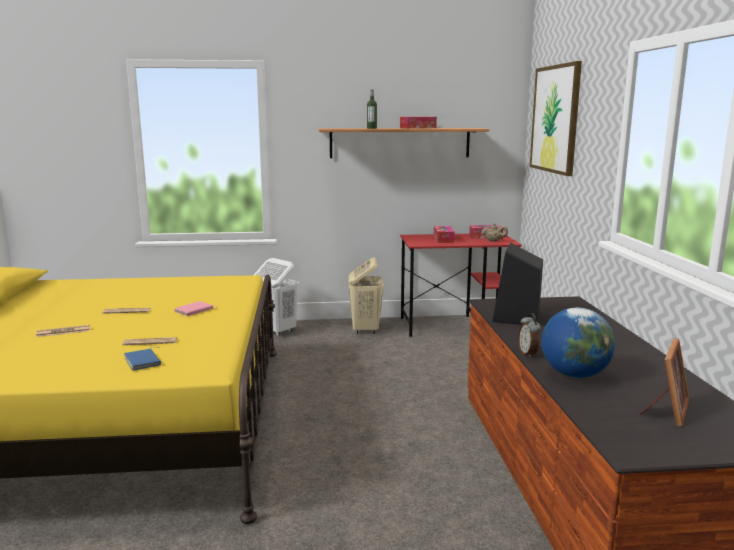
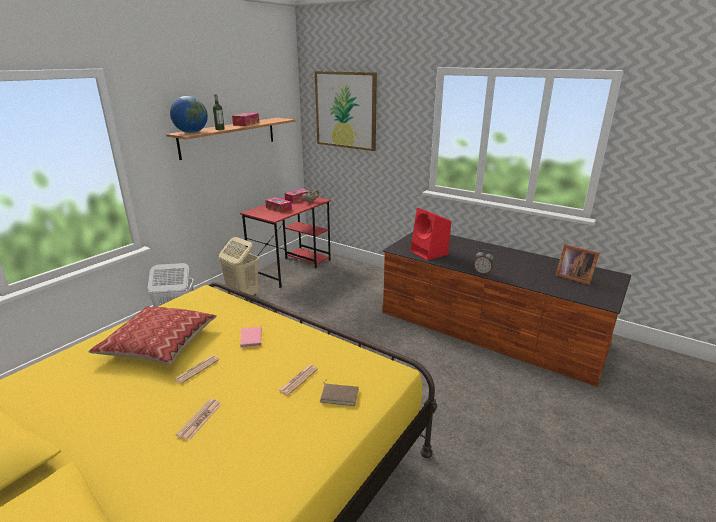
camera: 50 degrees left, 10 degrees up
(144, 361) = (340, 395): blue book -> brown book
(148, 292) = (159, 343): none -> pillow
(516, 318) = (429, 253): black speaker -> red speaker
(574, 374) = (519, 275): globe -> globe (191, 132)
(666, 410) = (573, 277): picture frame -> picture frame turned 150 degrees clockwise

